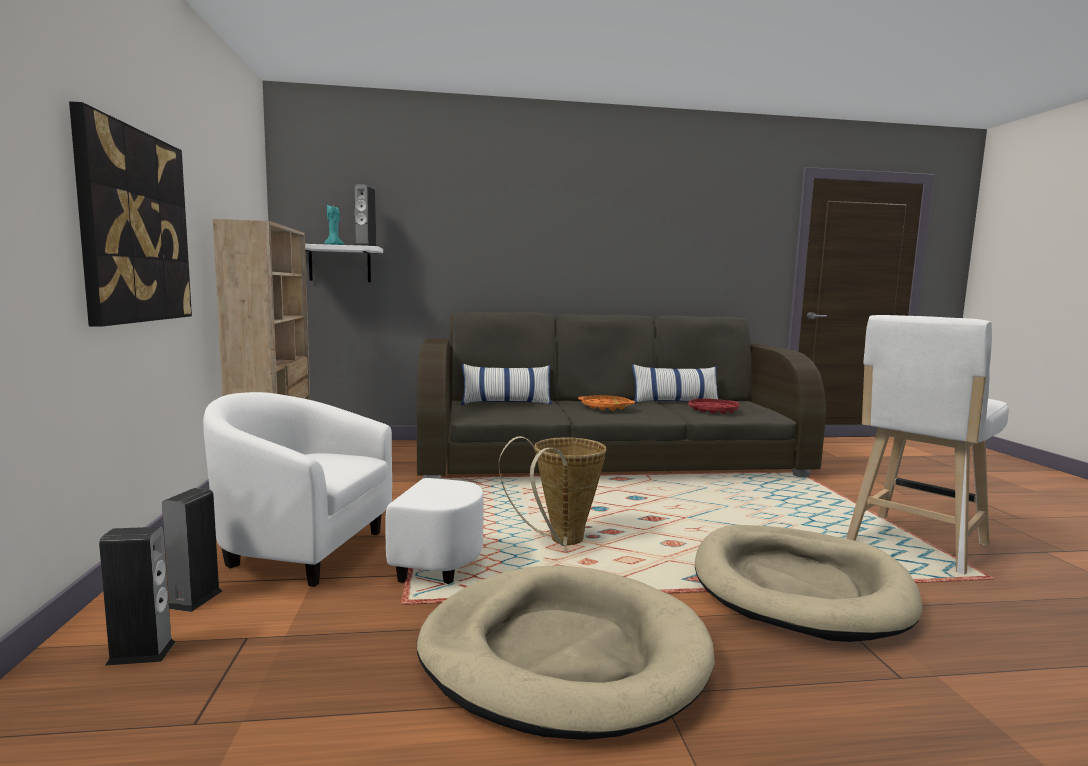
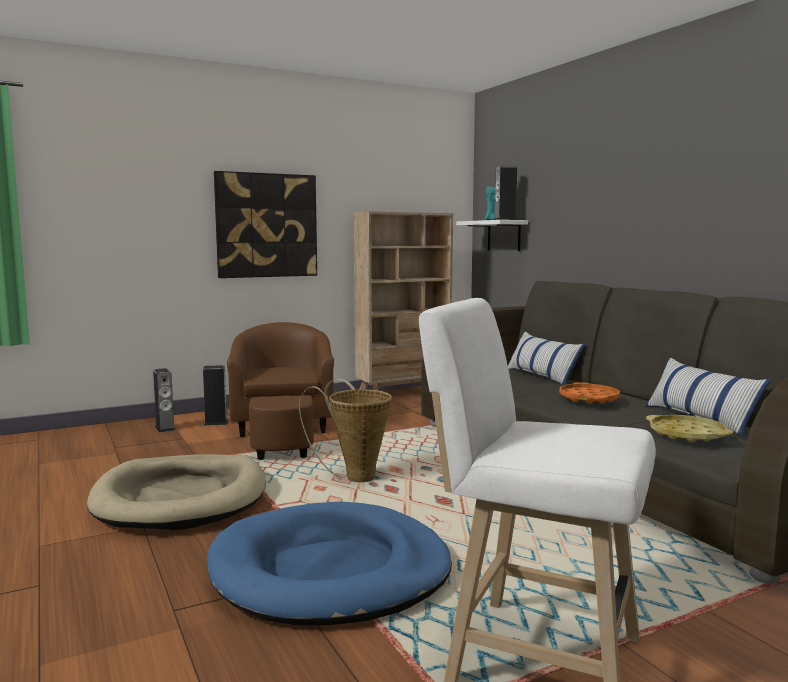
camera: 70 degrees right, 0 degrees up
(334, 555) = (283, 431): white armchair -> brown armchair
(713, 410) = (687, 434): red tray -> yellow tray
(799, 587) = (330, 571): beige dog bed -> blue dog bed

